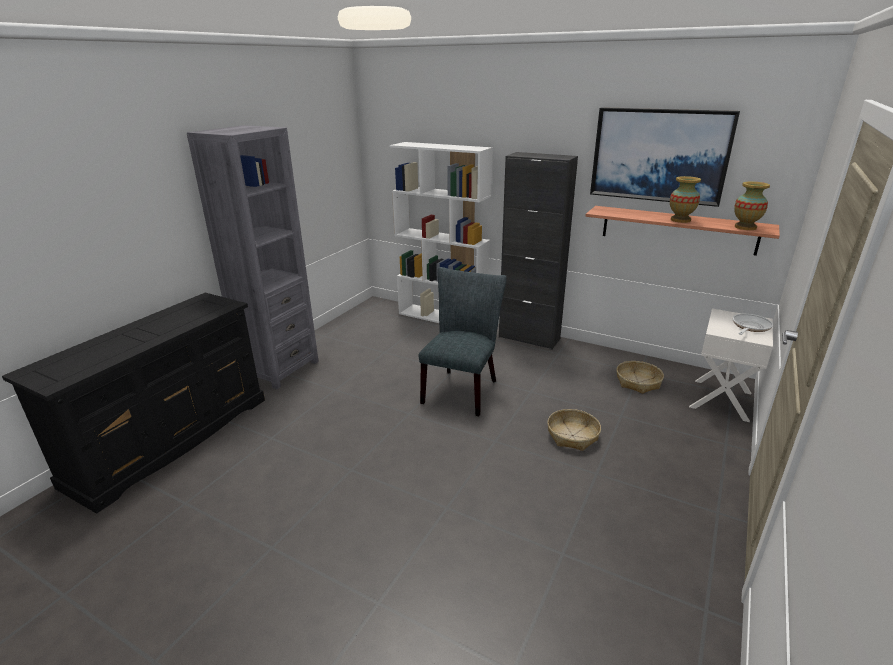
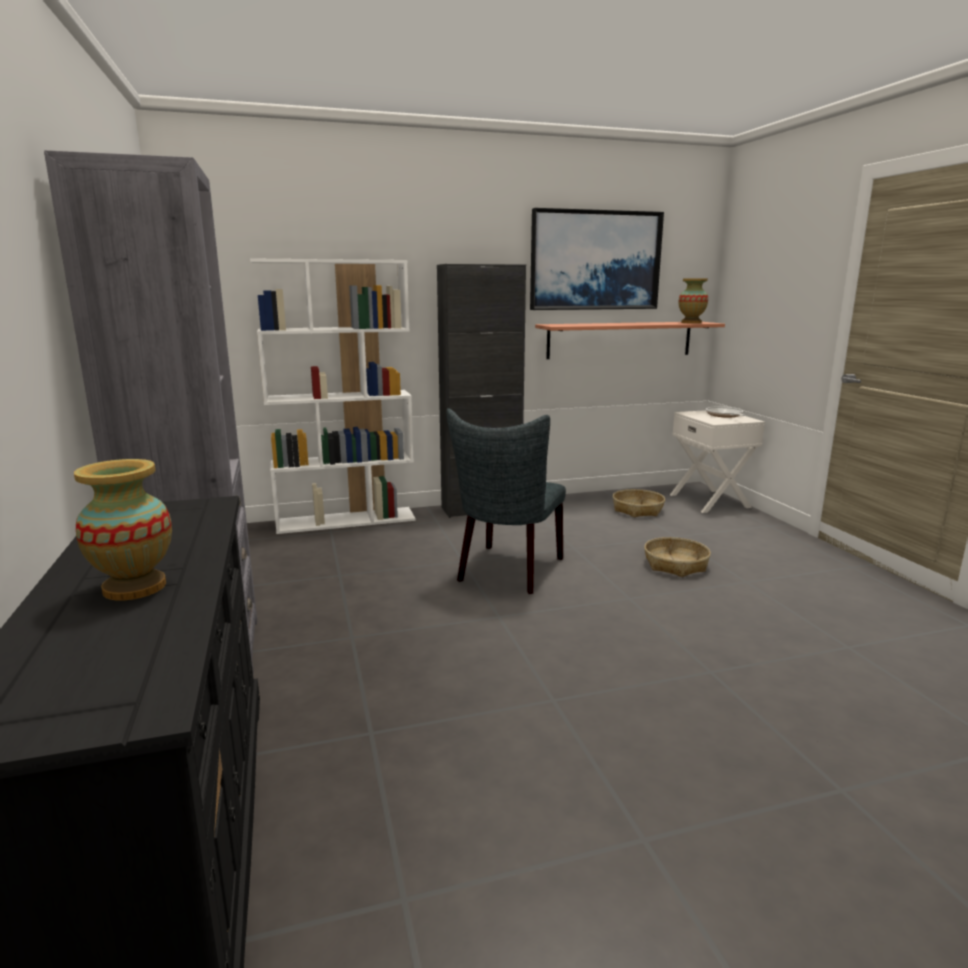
camera: 45 degrees left, 10 degrees down
(462, 389) = (507, 572): grey chair -> grey chair turned 135 degrees counterclockwise
(680, 220) = (636, 323): vase -> vase (134, 588)

